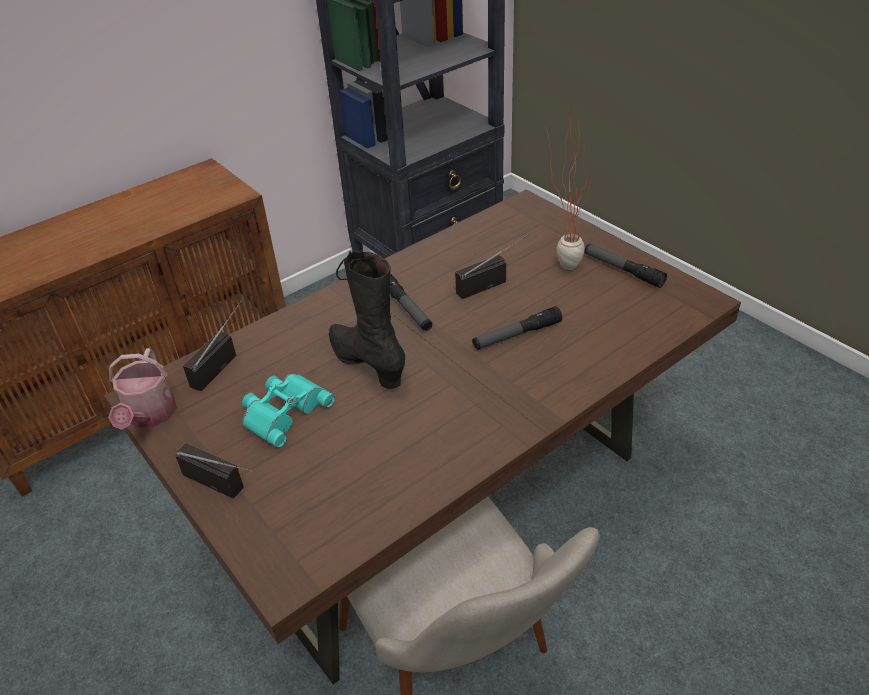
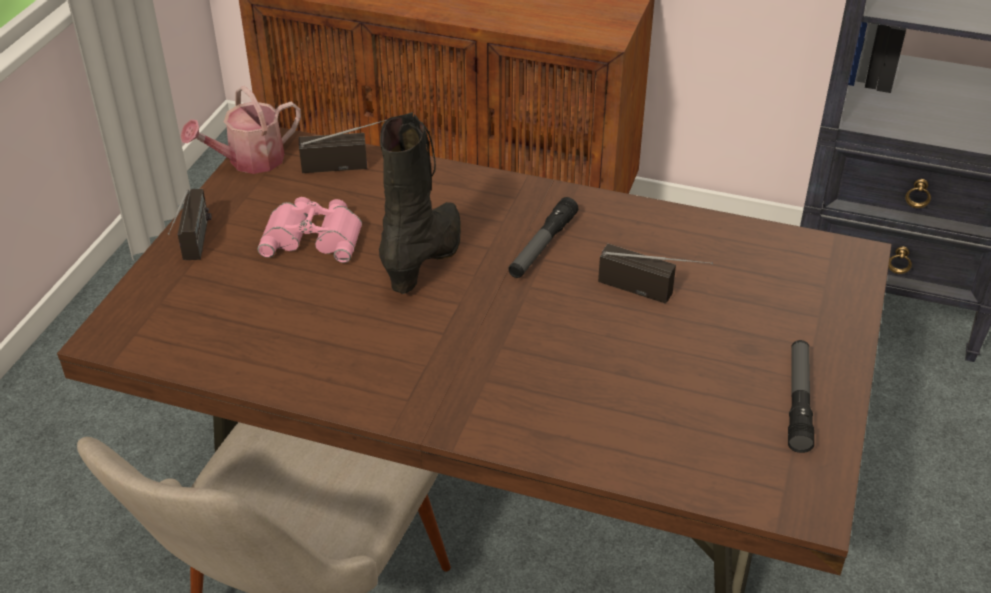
camera: 55 degrees right, 0 degrees up
(284, 411) = (314, 236): turquoise binoculars -> pink binoculars
(516, 335) = (572, 352): flashlight -> none
(562, 263) = (756, 339): potted plant -> none

